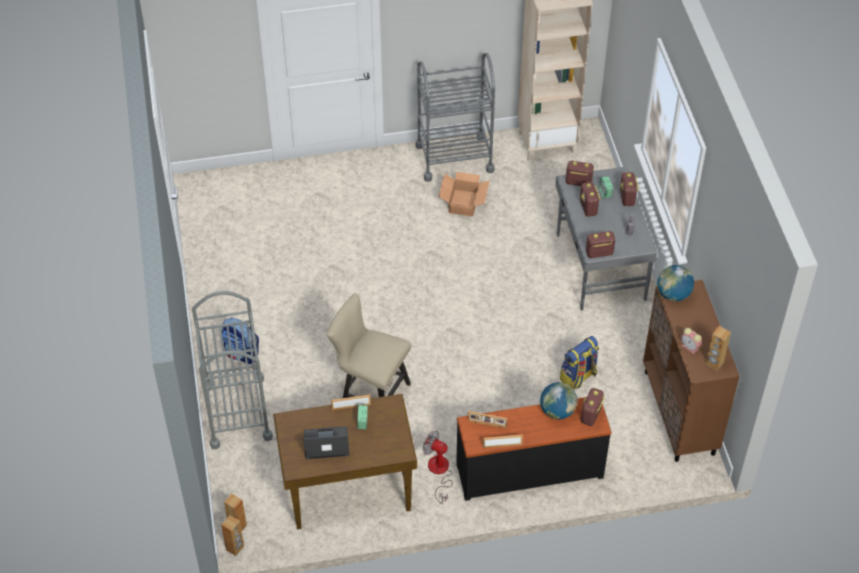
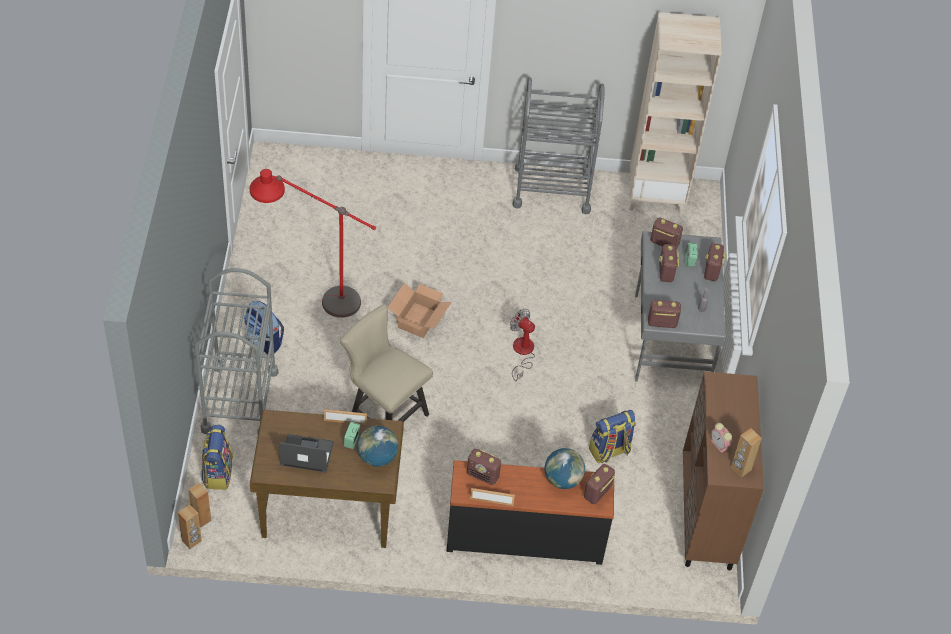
camera: 10 degrees right, 0 degrees up
(238, 481) = (217, 473): none -> backpack
(274, 304) = (313, 299): none -> red floor lamp
(439, 472) = (429, 515): fan -> fan (522, 353)
(463, 203) = (546, 239): cardboard box -> cardboard box (418, 320)
(487, 424) = (483, 475): picture frame -> radio
(673, 294) = (720, 384): globe -> globe (377, 457)

